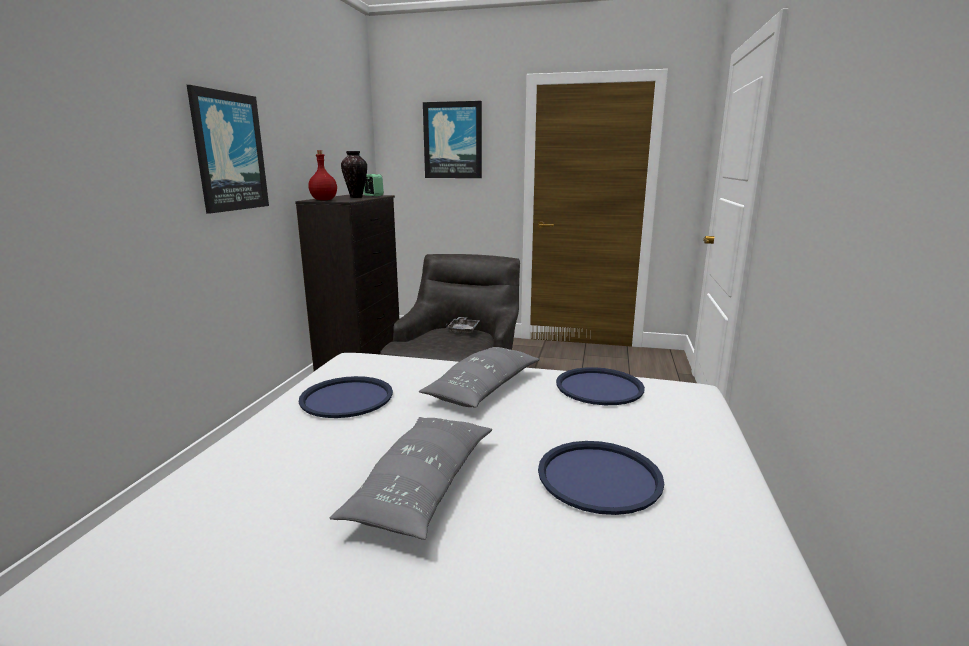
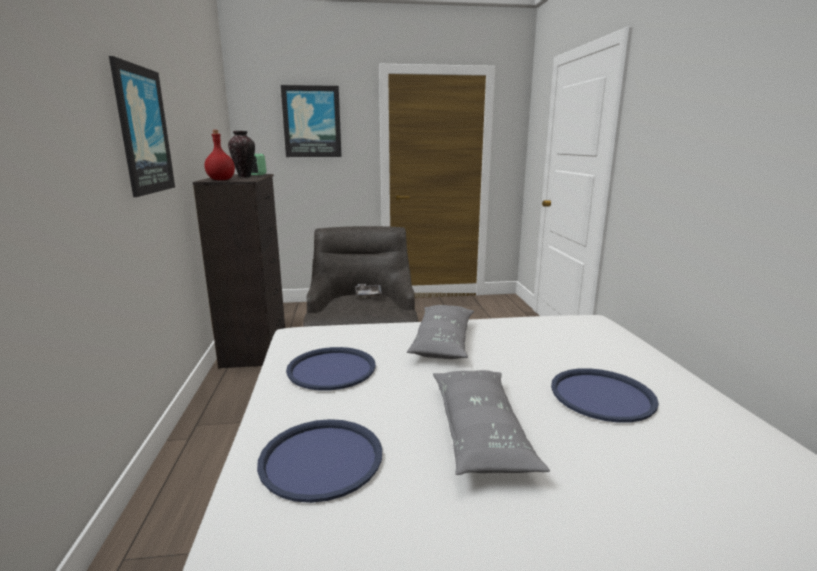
camera: 20 degrees left, 0 degrees up
(599, 387) = (529, 328): blue tray -> blue tray (321, 459)

